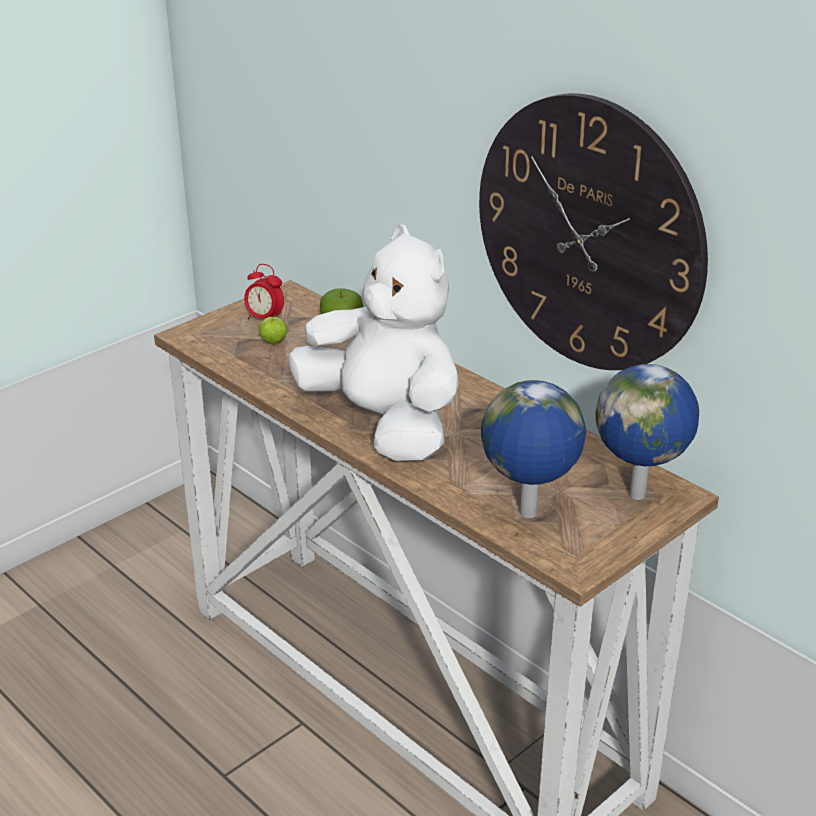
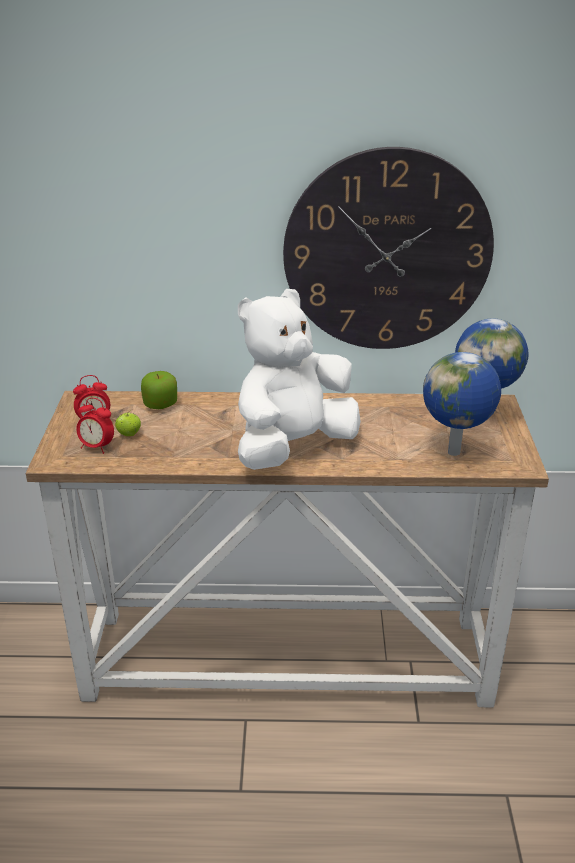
camera: 45 degrees left, 0 degrees up
(233, 340) = (97, 447): none -> alarm clock
(384, 424) = (292, 447): white plush toy -> white plush toy turned 45 degrees counterclockwise

